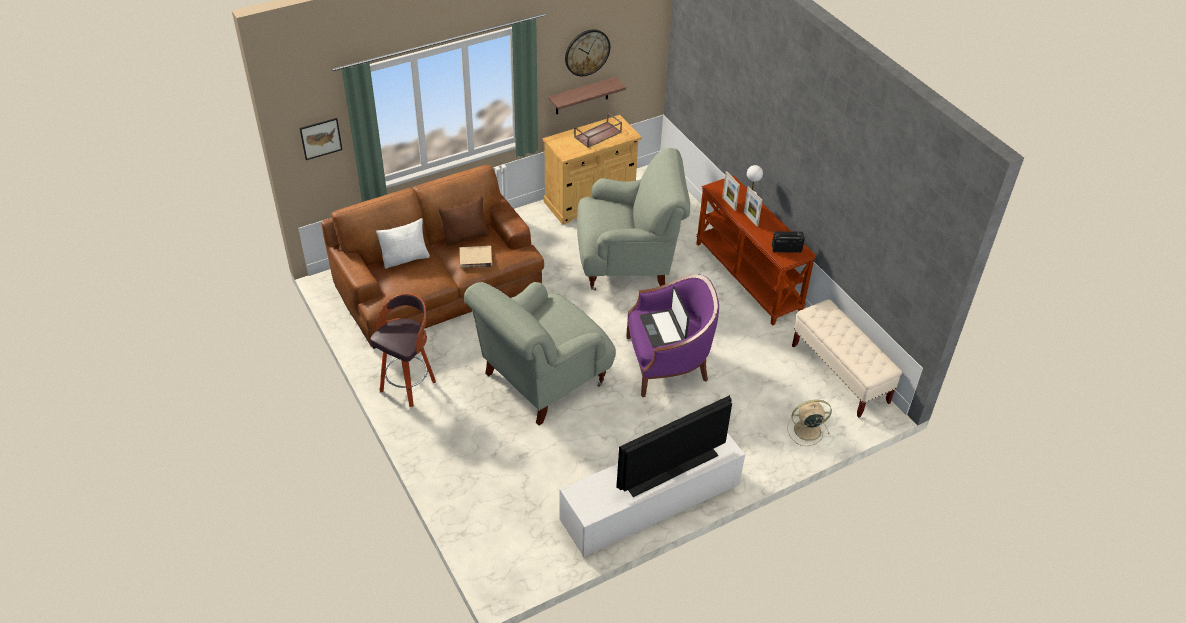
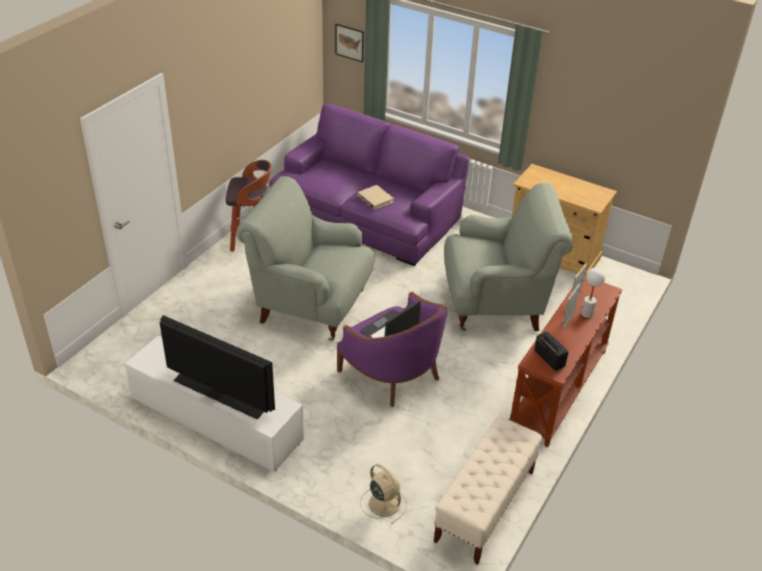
camera: 60 degrees right, 5 degrees down
(405, 259) = (345, 169): white pillow -> none
(437, 286) = (367, 215): brown sofa -> purple sofa
(466, 237) = (398, 187): brown pillow -> none
(582, 96) = (582, 146): shelf -> none
(587, 52) = (596, 102): wall clock -> none
(597, 135) = (571, 189): brown tray -> none
(627, 263) = (495, 304): grey armchair -> grey armchair turned 60 degrees counterclockwise

